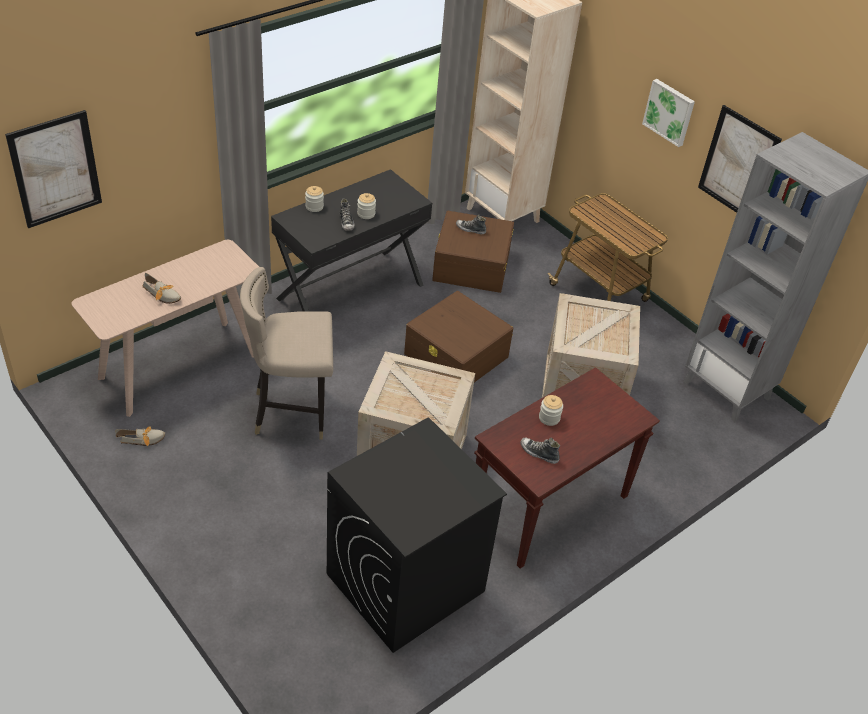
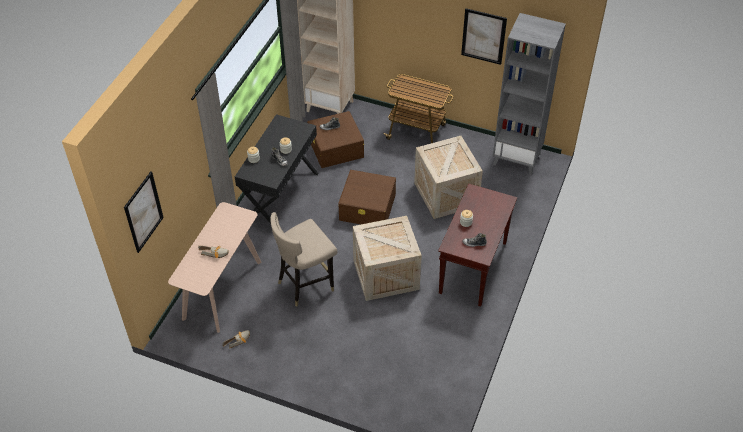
camera: 25 degrees left, 5 degrees up
(405, 583) = (432, 343): black washing machine -> none
(669, 112) = (430, 19): picture -> none

